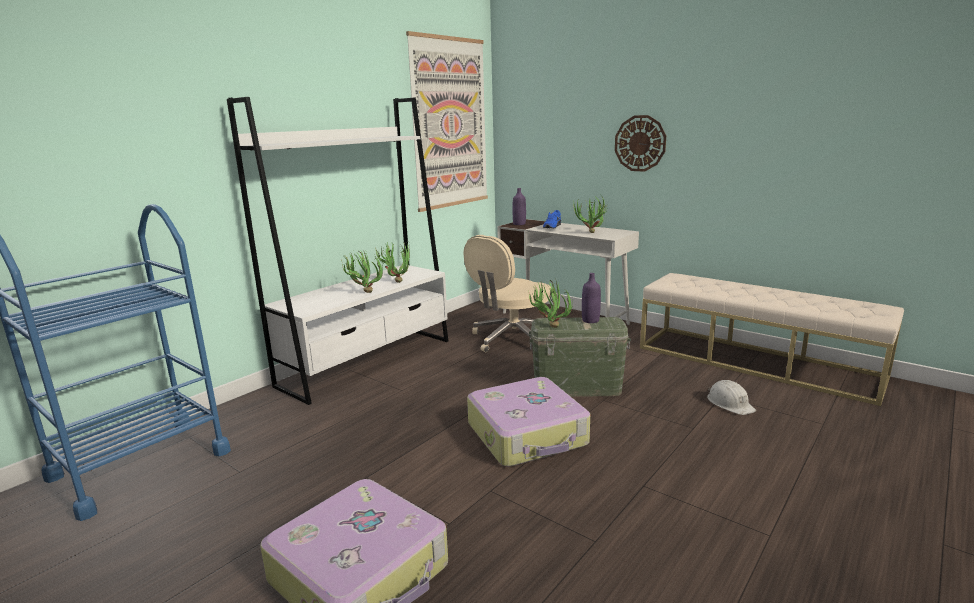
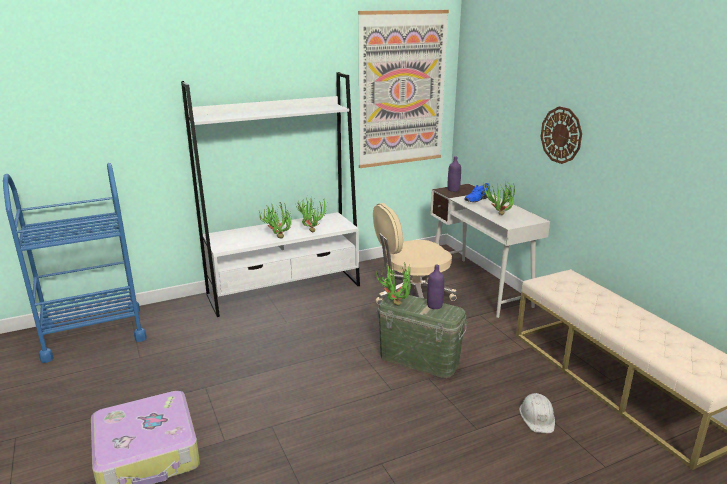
camera: 25 degrees right, 5 degrees up
(528, 435) = (339, 390): suitcase -> none

